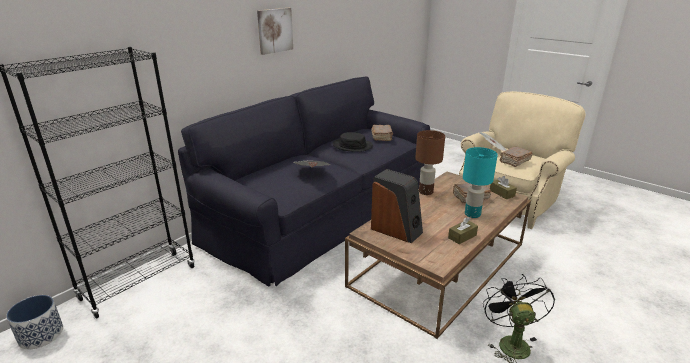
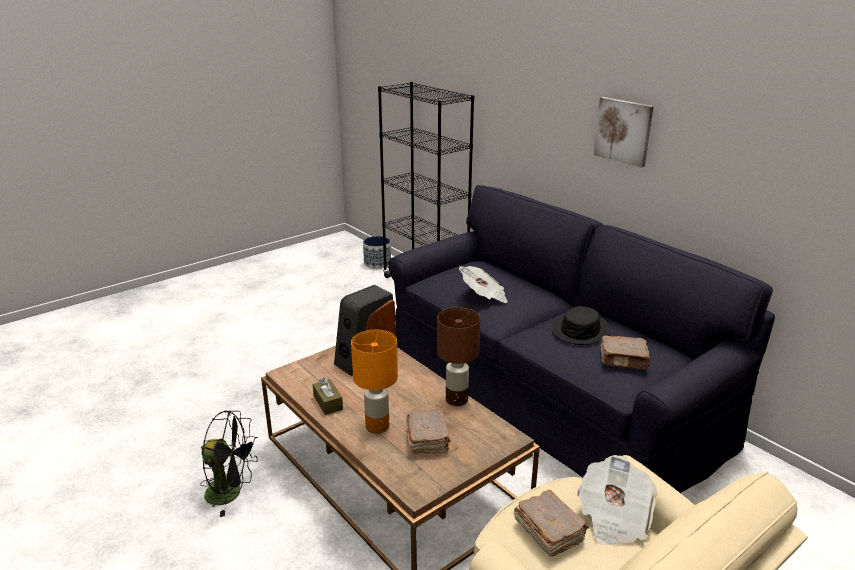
camera: 100 degrees right, 0 degrees up
(472, 214) = (378, 426): turquoise table lamp -> orange table lamp
(502, 193) = (433, 480): brown tissue box -> none

